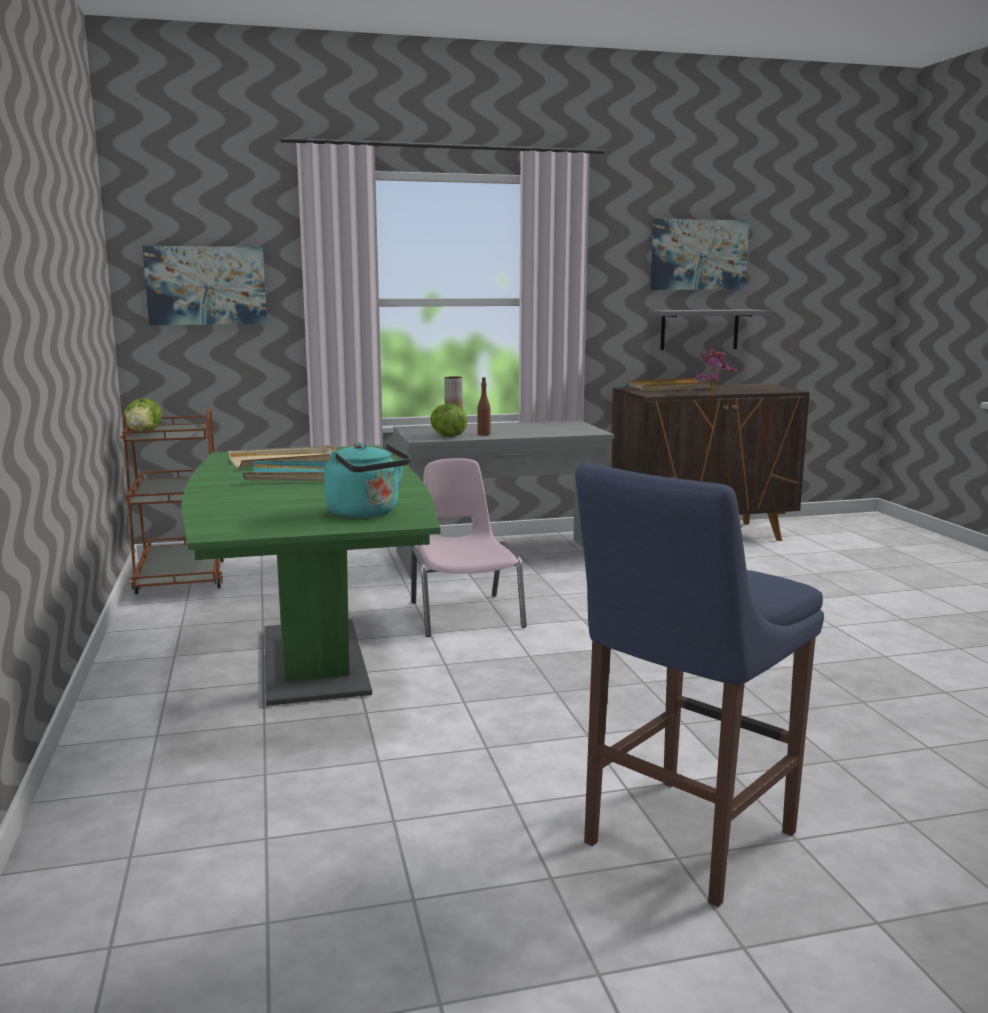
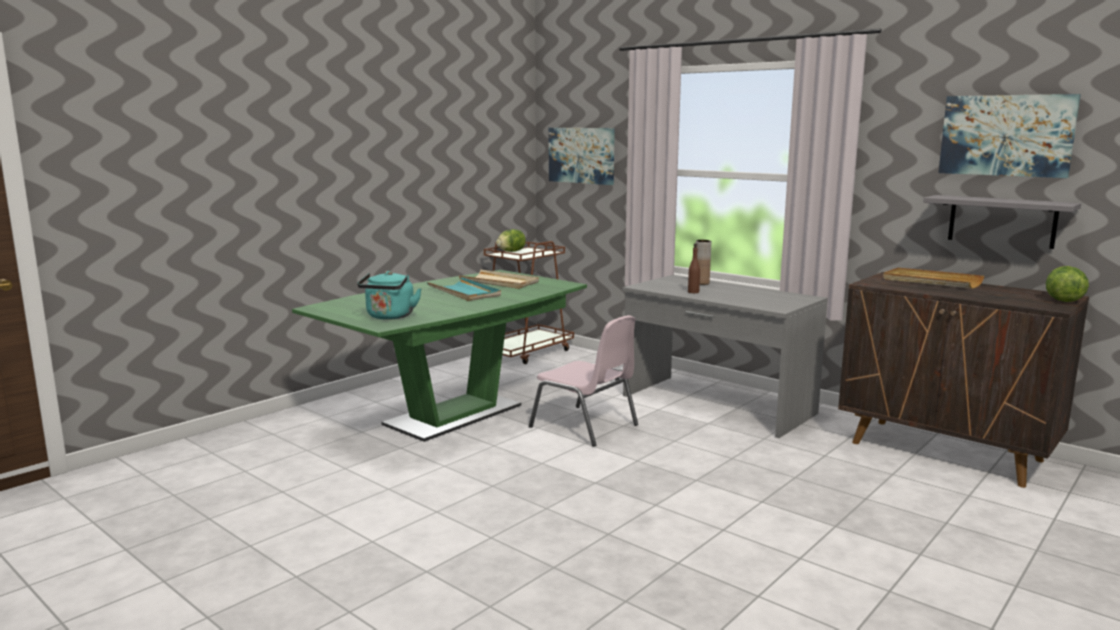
camera: 55 degrees right, 0 degrees up
(447, 436) = (665, 288): lettuce -> lettuce (1063, 300)
(465, 614) = (585, 426): pink chair -> pink chair turned 90 degrees clockwise
(683, 841) = (317, 573): blue stool -> none
(712, 393) = (936, 293): potted plant -> none

